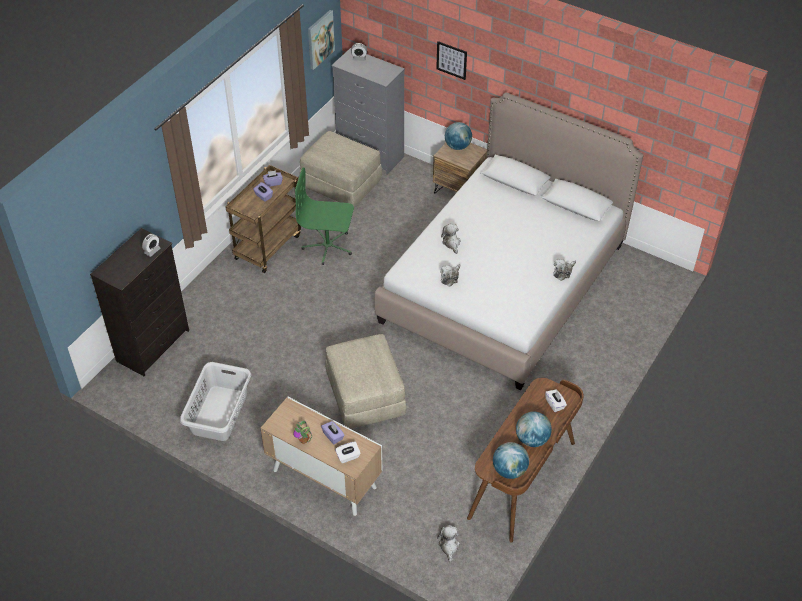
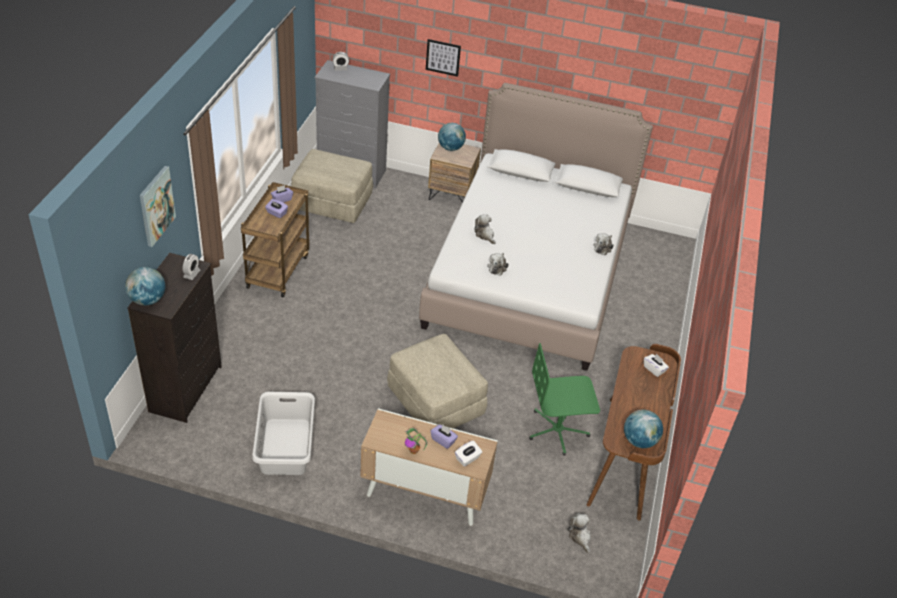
camera: 20 degrees left, 5 degrees down
(320, 39) = (301, 50): picture -> picture (156, 205)
(328, 246) = (341, 263): green office chair -> green office chair (558, 430)
(532, 439) = (647, 406): globe -> globe (147, 300)

